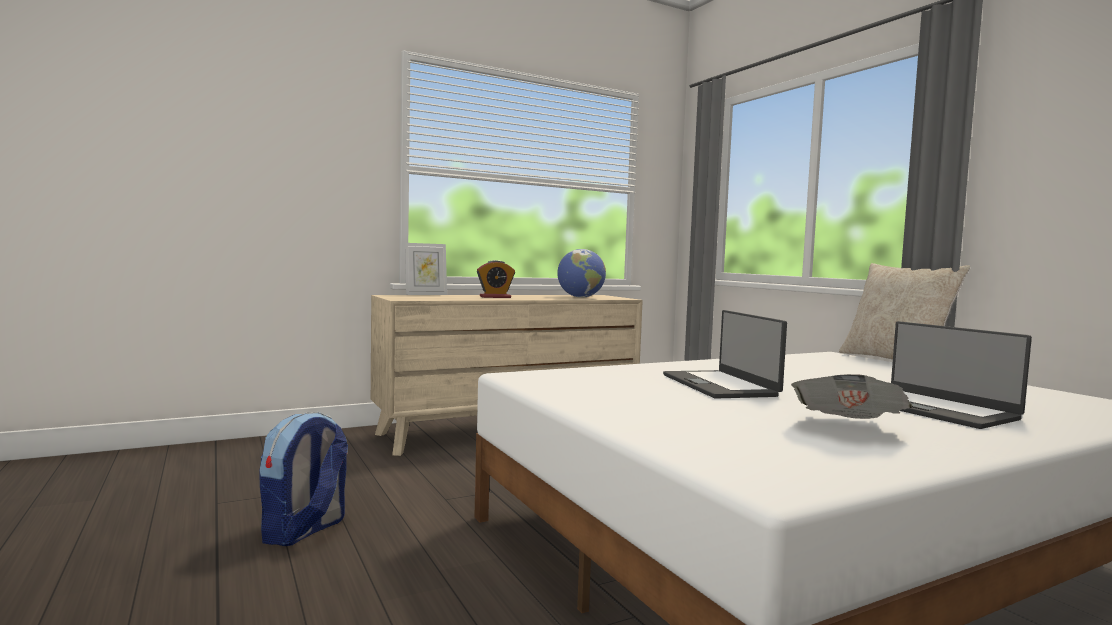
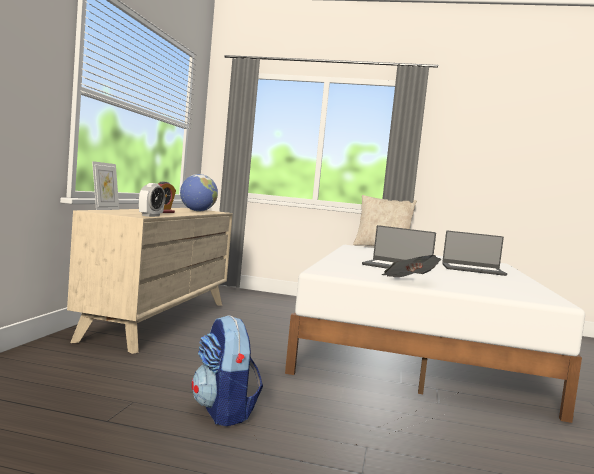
camera: 50 degrees left, 0 degrees up
(428, 299) = (150, 216): none -> alarm clock
(848, 428) = (492, 280): newspaper -> newspaper (408, 282)

